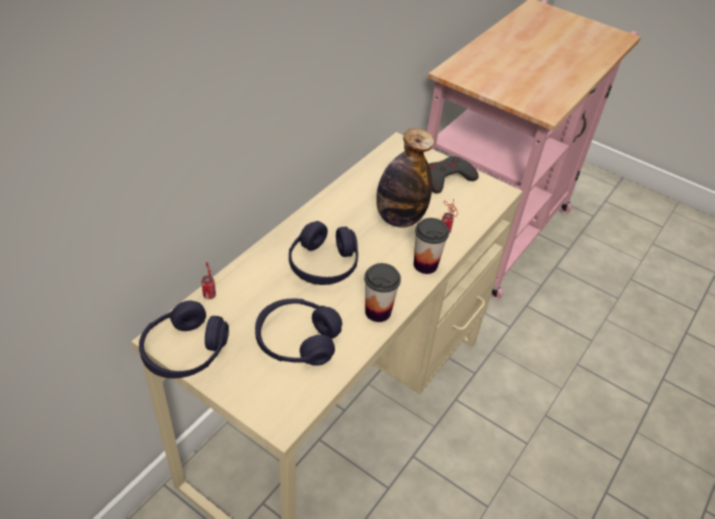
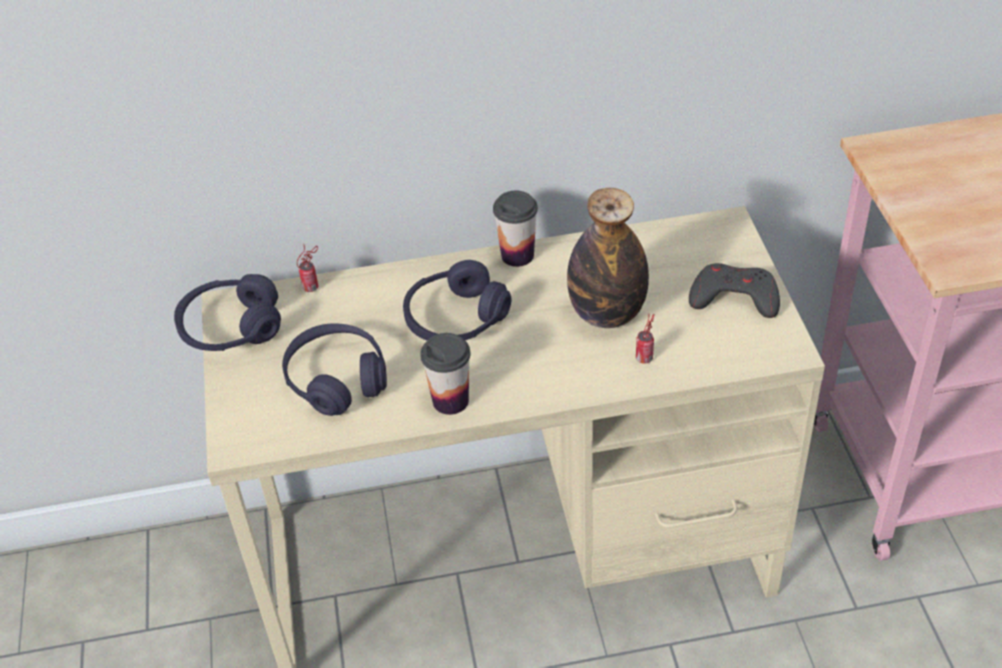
camera: 50 degrees right, 0 degrees up
(425, 265) = (568, 383): cup -> cup (517, 255)

